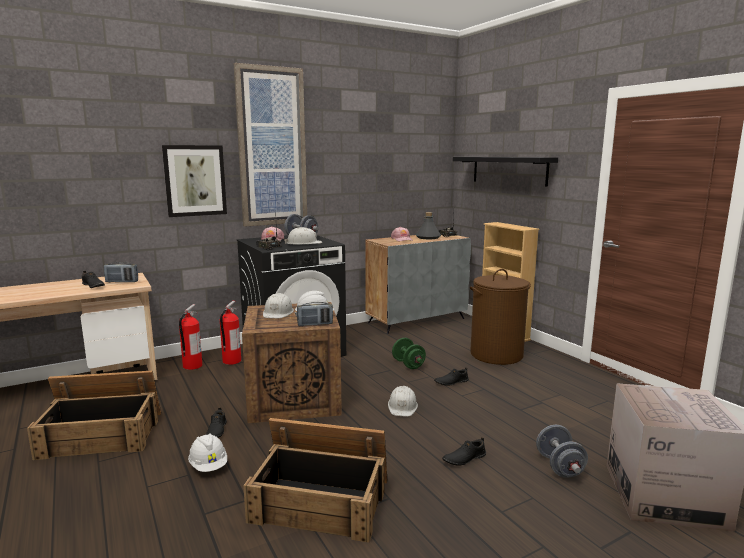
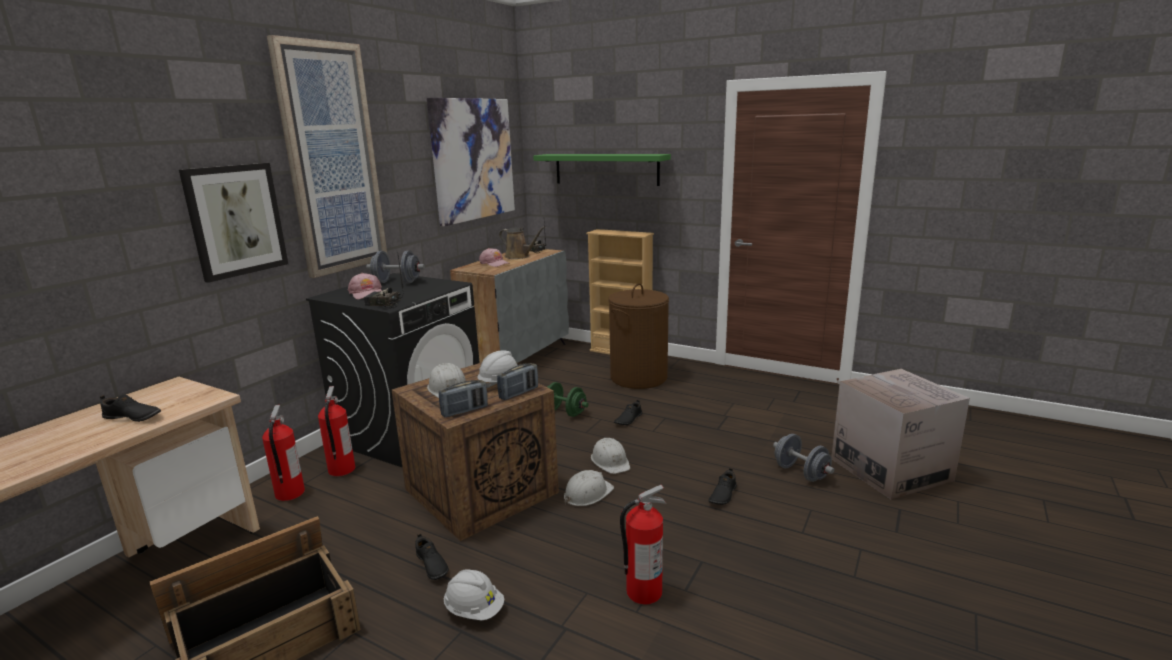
camera: 30 degrees left, 5 degrees up
(122, 282) = (174, 399): radio -> radio (464, 411)
(303, 243) = (418, 290): white hard hat -> white hard hat (587, 494)
(321, 500) = (643, 592): crate -> fire extinguisher
(399, 157) = (473, 159): none -> picture
(428, 237) = (519, 256): grey bottle -> brown watering can
(508, 170) = (606, 169): black shelf -> green shelf

